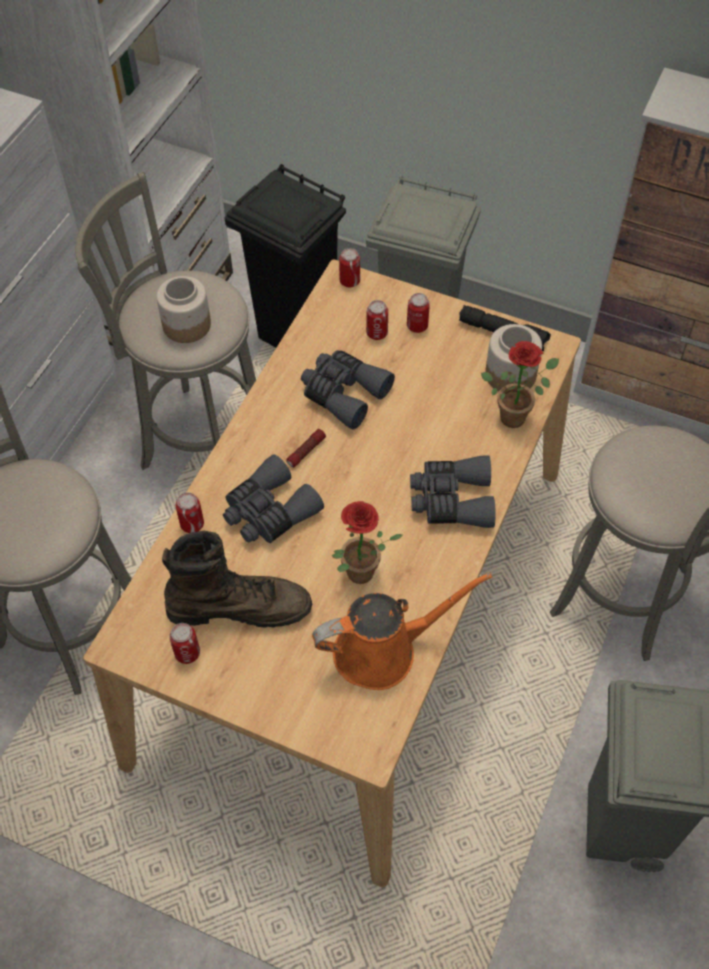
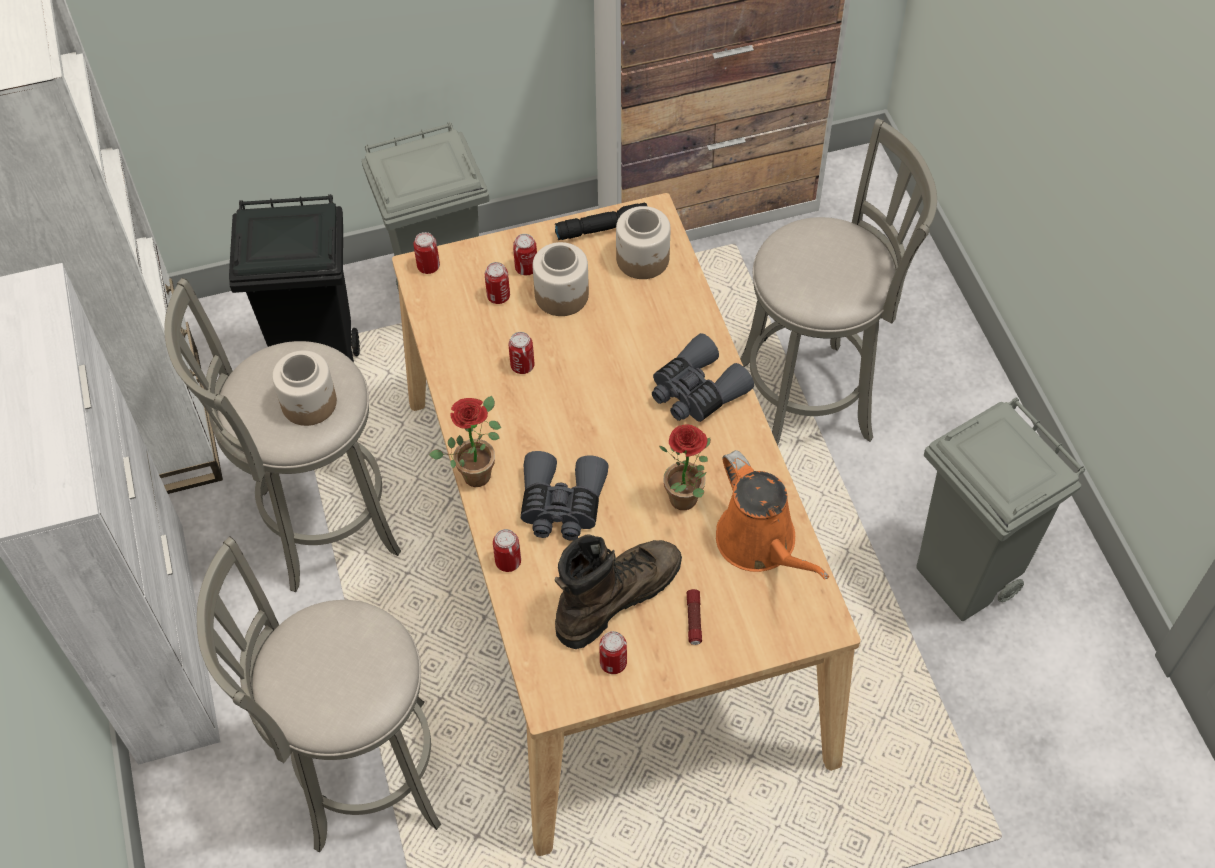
camera: 40 degrees left, 0 degrees up
(306, 452) = (541, 435): flashlight -> flashlight (694, 620)
(343, 393) = (522, 366): grey binoculars -> can
(383, 650) = (760, 544): orange watering can -> orange watering can turned 120 degrees clockwise
(423, 362) = (562, 295): none -> jar
(516, 414) = (678, 288): potted plant -> potted plant (477, 470)

